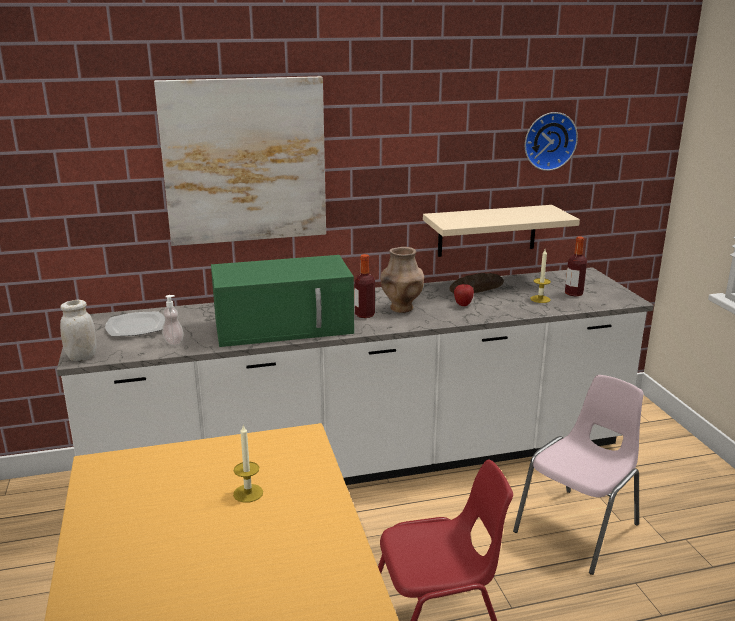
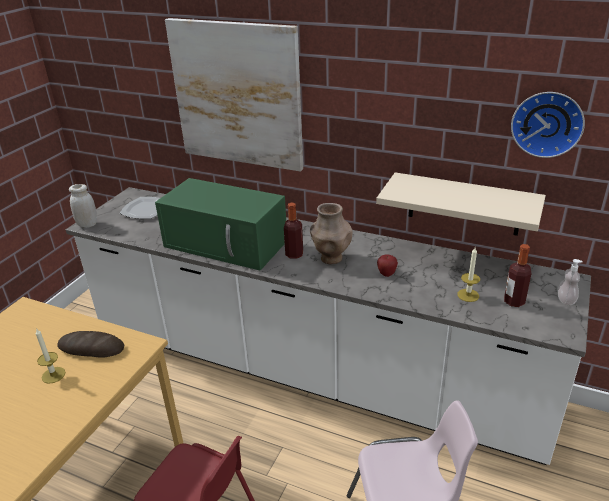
camera: 40 degrees right, 10 degrees up
(173, 342) = (146, 231): soap dispenser -> soap dispenser (565, 300)
(476, 288) = (426, 260): bread -> bread (91, 348)

